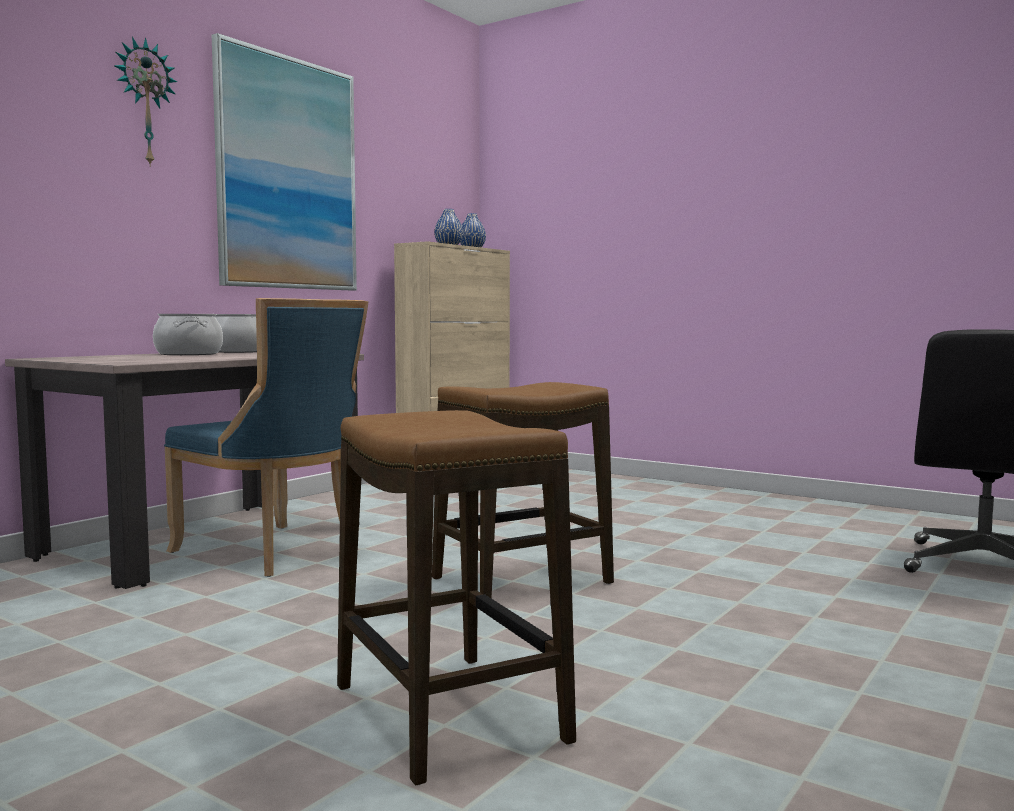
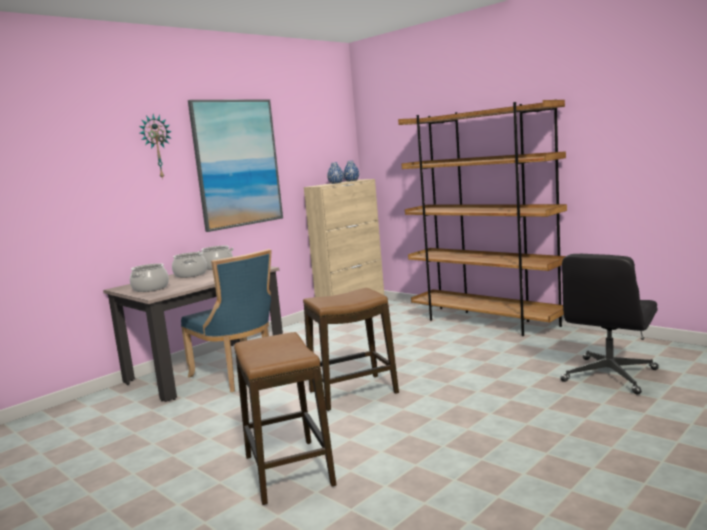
camera: 10 degrees right, 5 degrees up
(111, 359) = (150, 288): none -> cooking pot
(703, 493) = (486, 322): none -> brown bookcase

